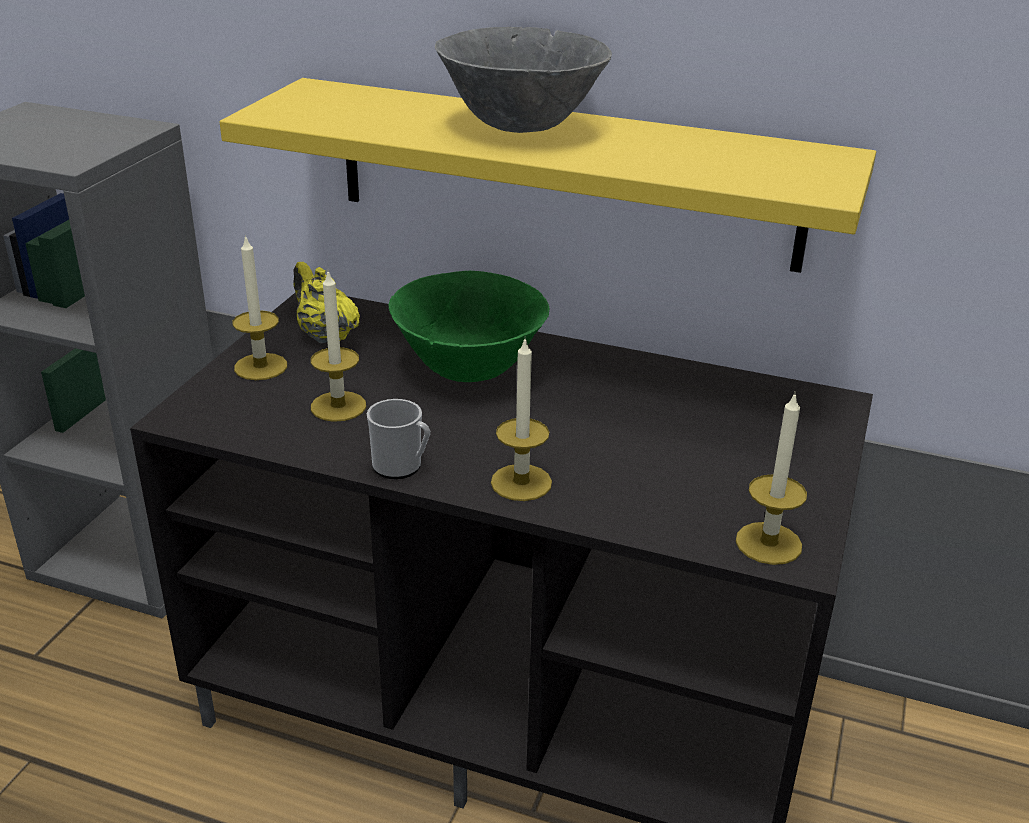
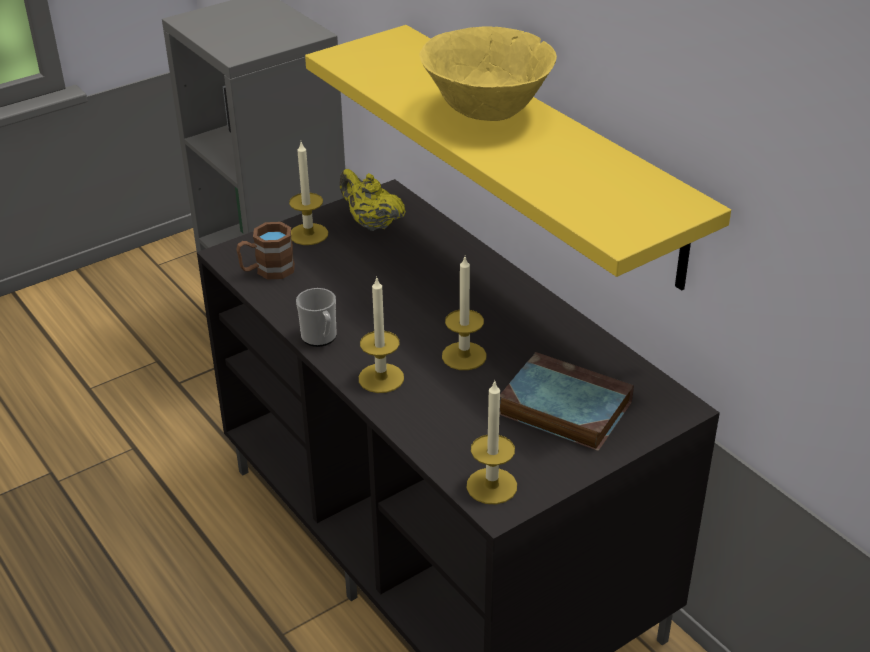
camera: 35 degrees right, 5 degrees up
(251, 419) = (267, 271): none -> brown mug
(325, 335) = (371, 224): yellow teapot -> yellow teapot turned 45 degrees counterclockwise
(338, 406) = (326, 280): candle -> candle (464, 356)
(469, 372) = (436, 285): green bowl -> none
(520, 128) = (486, 113): grey bowl -> yellow bowl
(738, 442) = (562, 408): none -> book

